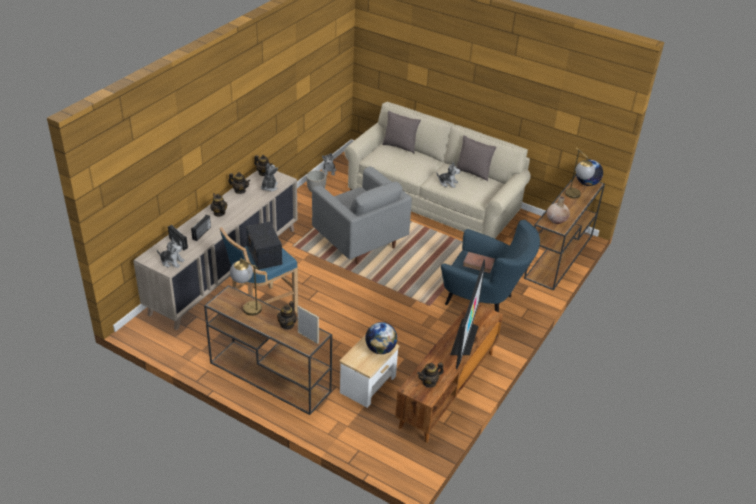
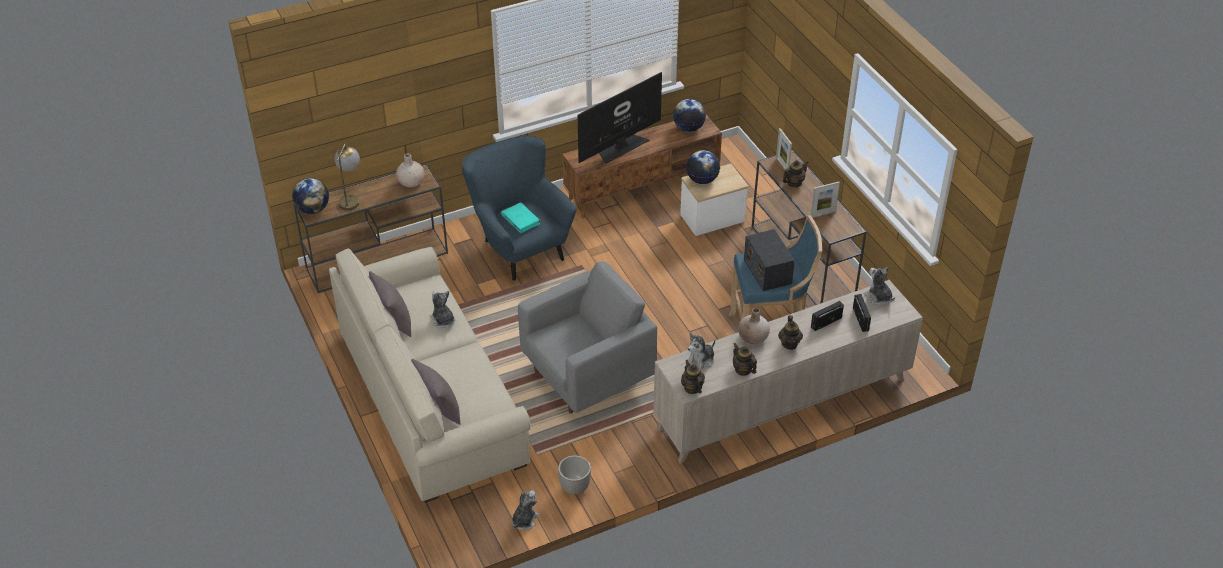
camera: 145 degrees left, 5 degrees up
(245, 209) = (753, 338): none -> beige vase
(247, 306) = (823, 214): table lamp -> picture frame
(264, 255) = (767, 271): radio -> radio turned 150 degrees clockwise
(359, 241) = (587, 376): grey armchair -> grey armchair turned 60 degrees clockwise
(429, 382) = (688, 128): teapot -> globe
(478, 264) = (520, 219): brown book -> turquoise book

